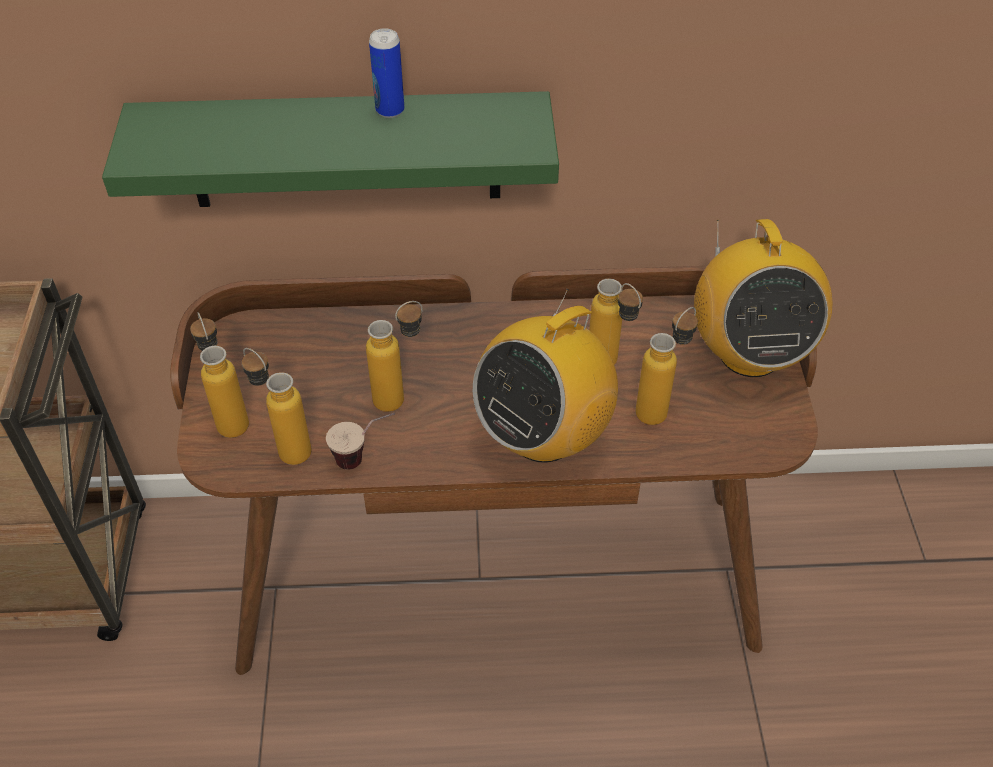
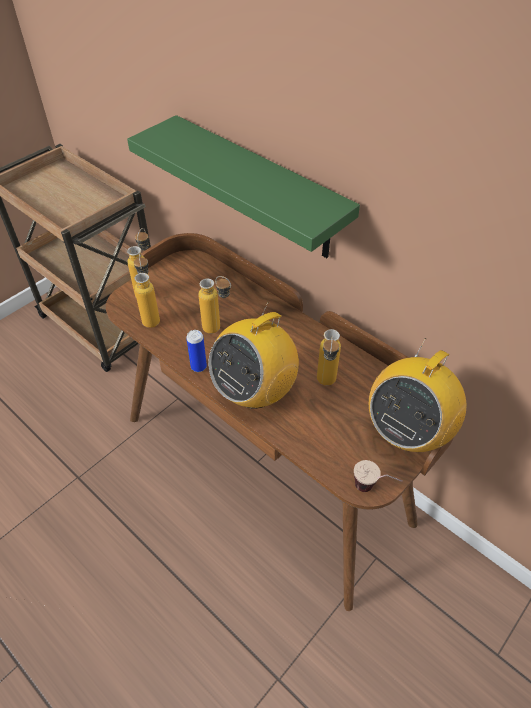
camera: 45 degrees right, 0 degrees up
(364, 458) = (173, 343): cup -> cup (373, 490)
(390, 110) = (271, 172): can -> can (198, 366)
(543, 435) = (255, 391): radio -> radio turned 45 degrees counterclockwise
(660, 407) = (325, 421): bottle -> none

